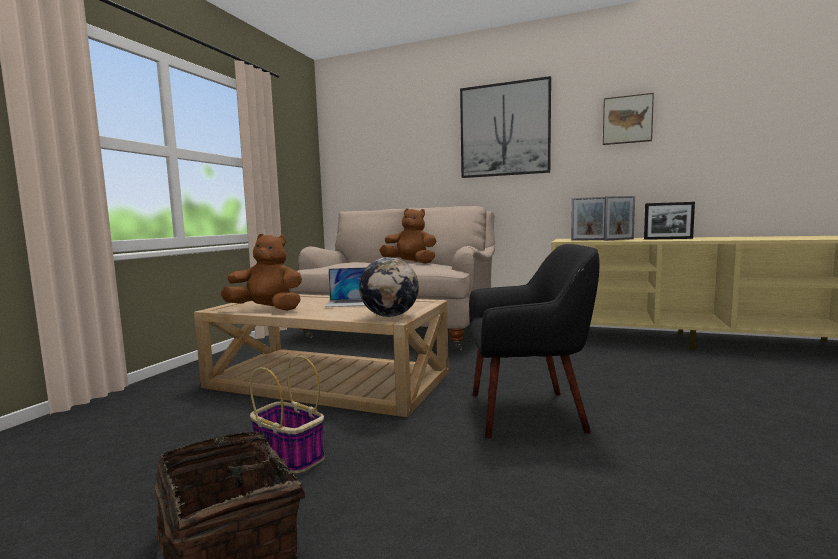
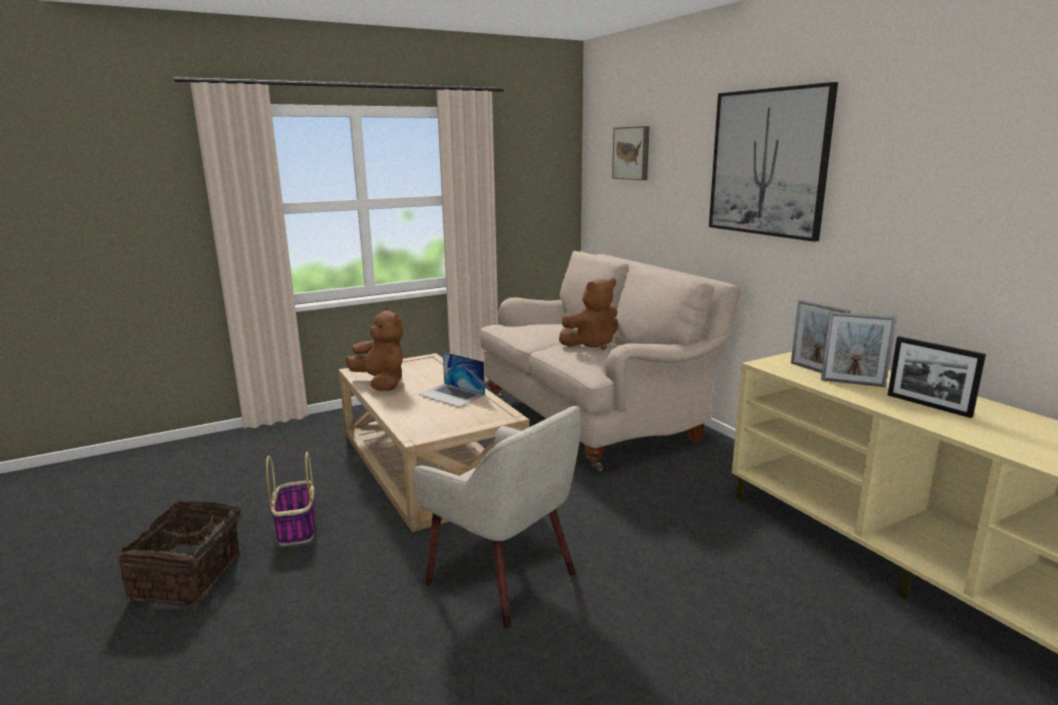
camera: 40 degrees right, 10 degrees up
(390, 316) = (425, 429): globe -> none
(410, 263) = (591, 344): brown plush toy -> brown plush toy turned 90 degrees clockwise
(528, 412) = (504, 577): black armchair -> beige armchair
(627, 120) = (944, 170): picture -> picture (632, 153)

